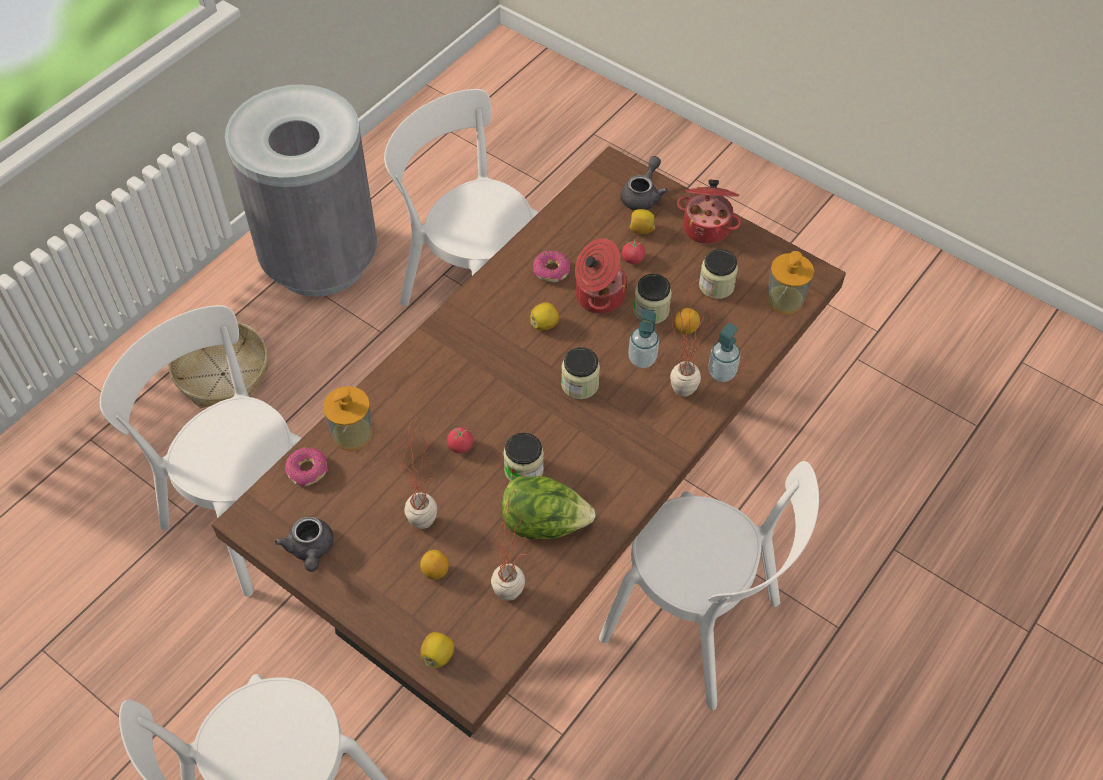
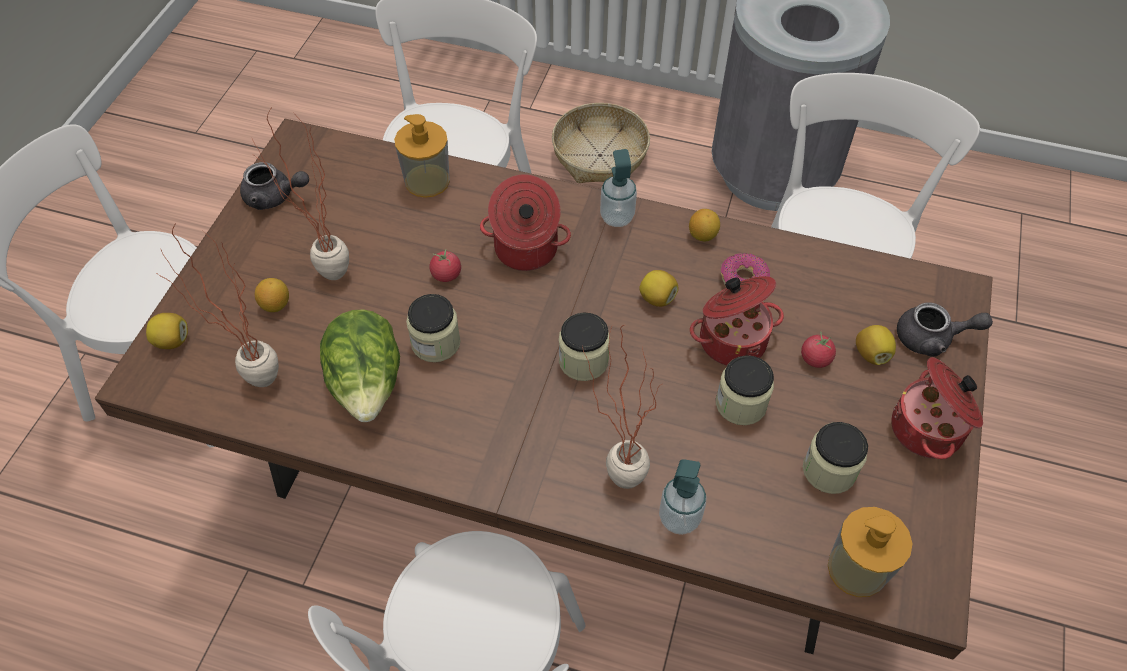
camera: 70 degrees right, 0 degrees up
(308, 470) = (369, 163): donut -> none
(310, 550) = (274, 197): grey teapot -> grey teapot turned 135 degrees counterclockwise
(461, 388) = (525, 250): none -> cooking pot
(642, 359) = (655, 416): soap dispenser -> soap dispenser (617, 217)
(686, 328) = (733, 453): lemon -> lemon (702, 235)

